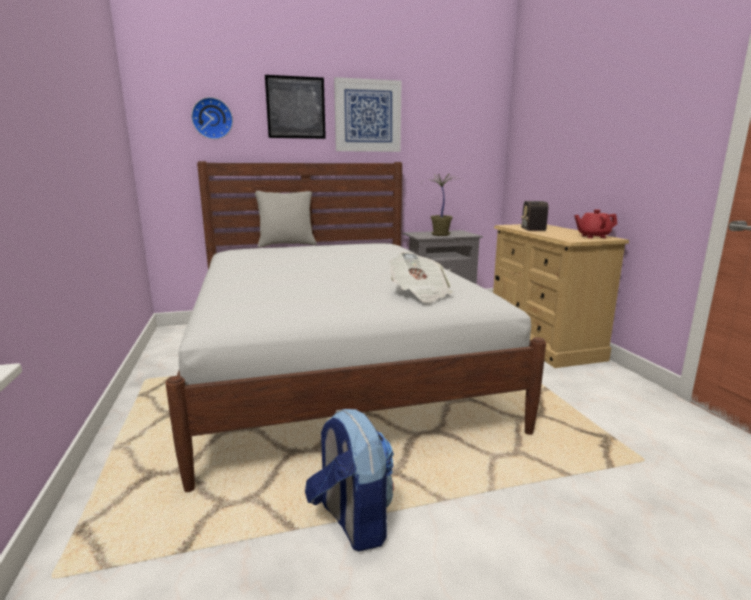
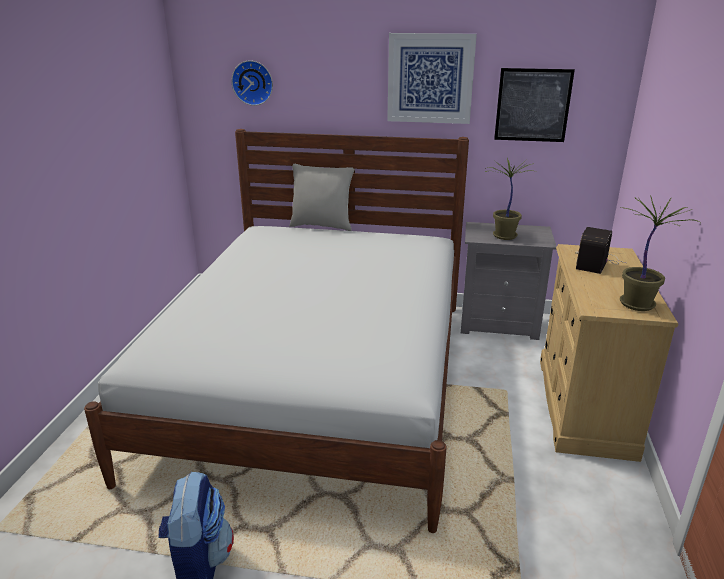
camera: 25 degrees right, 10 degrees up
(296, 107) = (342, 69): picture -> picture (533, 105)
(420, 294) = (340, 359): newspaper -> none
(593, 236) = (638, 304): red teapot -> potted plant

